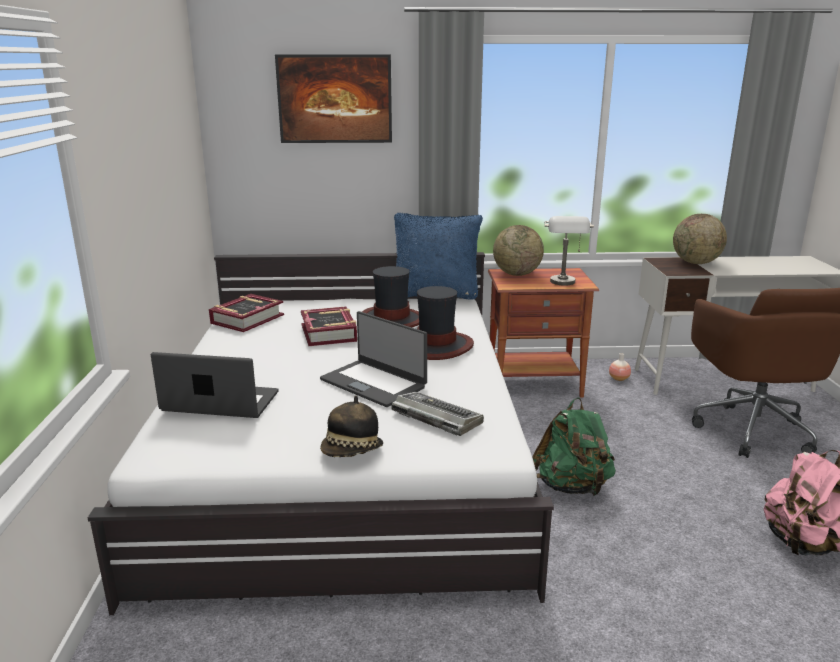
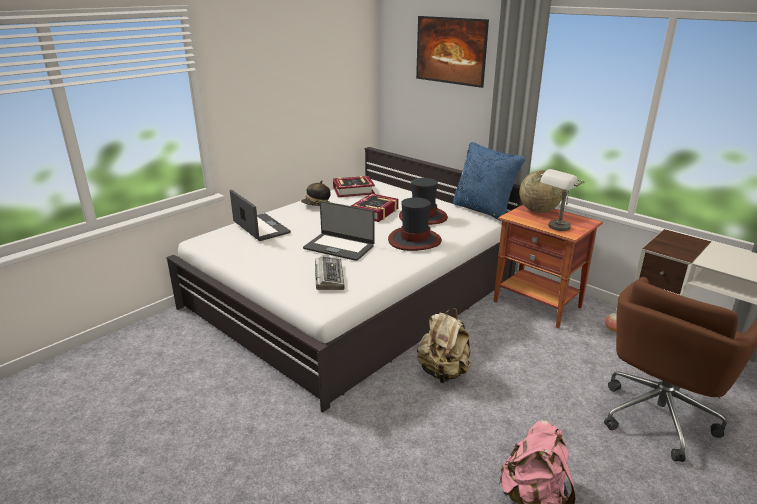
camera: 45 degrees right, 5 degrees up
(352, 452) = (264, 274): hat -> hat (316, 205)
(374, 383) = (339, 247): laptop -> laptop turned 60 degrees counterclockwise
(572, 487) = (443, 372): green backpack -> beige backpack
(696, 263) = (704, 248): globe -> none

